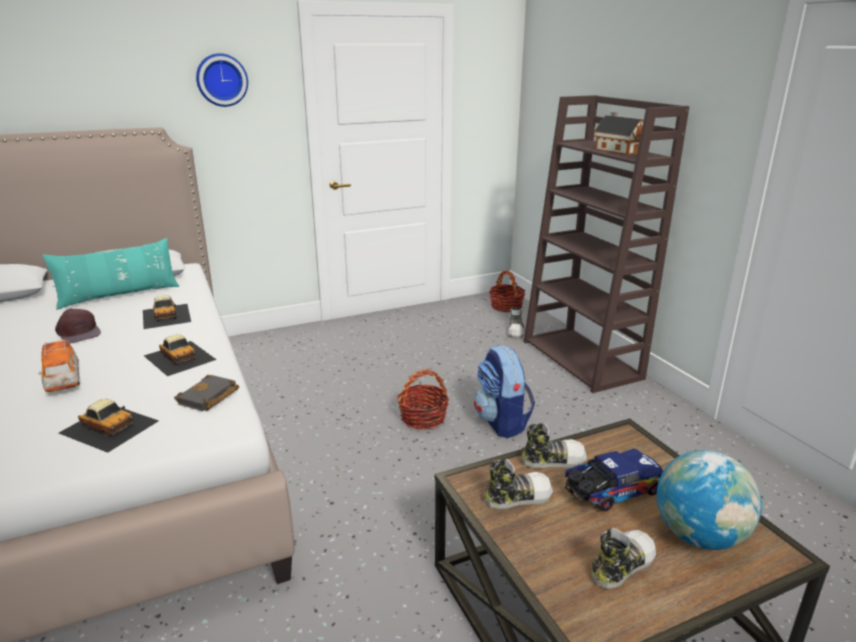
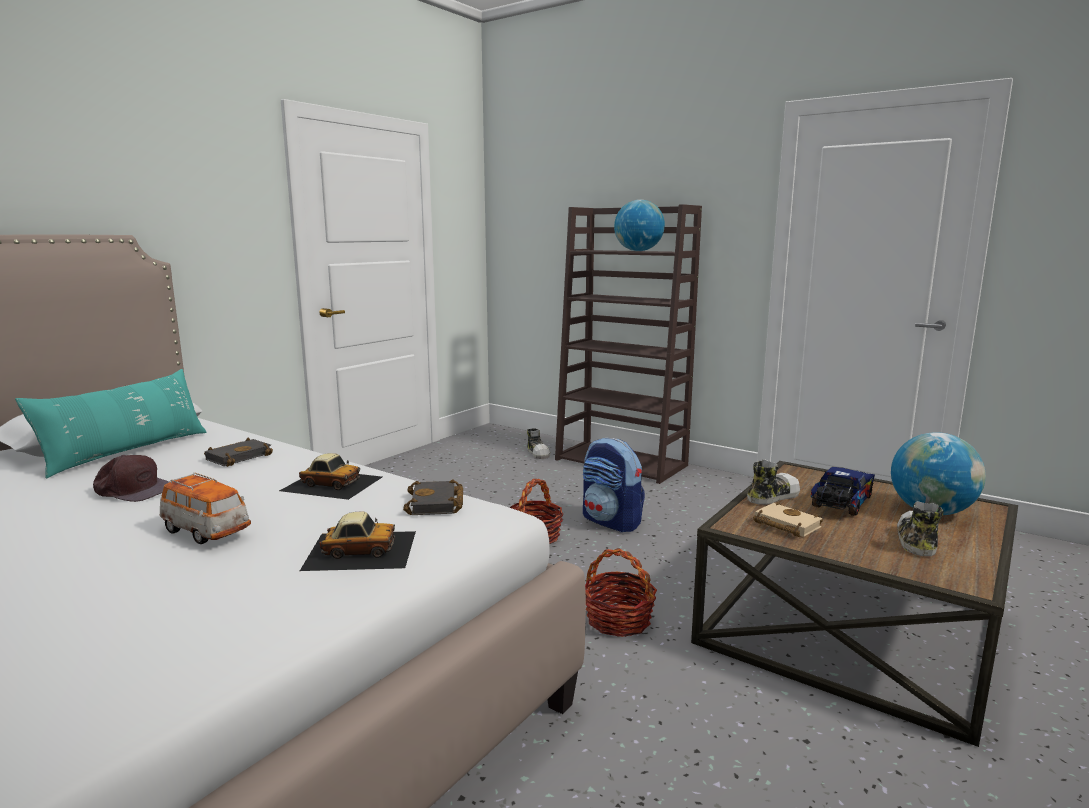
camera: 30 degrees left, 10 degrees down
(166, 315) = (239, 456): toy car -> black book
(221, 80) = (199, 181): wall clock -> none
(506, 306) = (504, 436): basket -> basket (618, 620)
(517, 497) = (784, 525): shoe -> beige book
(618, 150) = (638, 251): toy house -> globe

